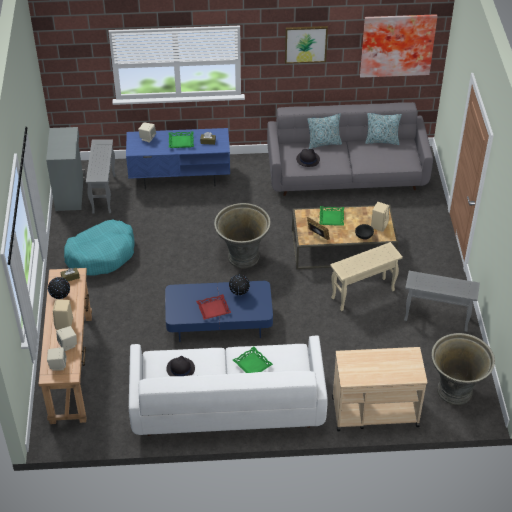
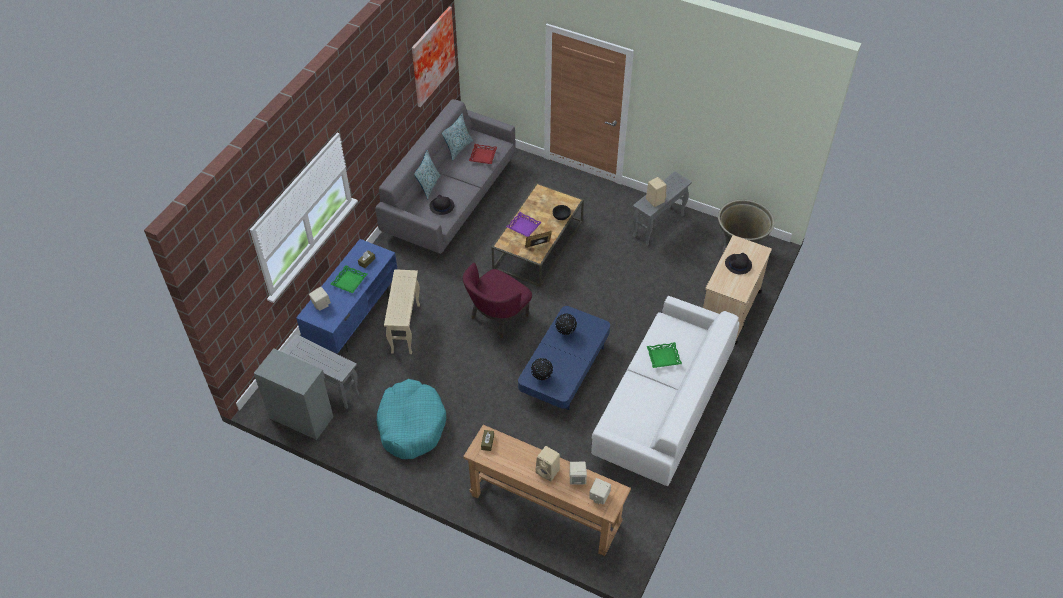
camera: 60 degrees left, 5 degrees up
(60, 297) = (510, 461): globe -> globe (541, 377)
(180, 369) = (637, 411): black hat -> black hat (738, 264)
(213, 309) = (571, 359): red tray -> red tray (483, 156)
(242, 257) = (497, 317): grey planter -> purple armchair
(305, 44) = (381, 109): picture -> none
(331, 218) = (523, 227): green tray -> purple tray
(363, 294) = (601, 257): beige side table -> beige side table (405, 328)
(379, 225) = (555, 200): beige speaker -> beige speaker (654, 200)

